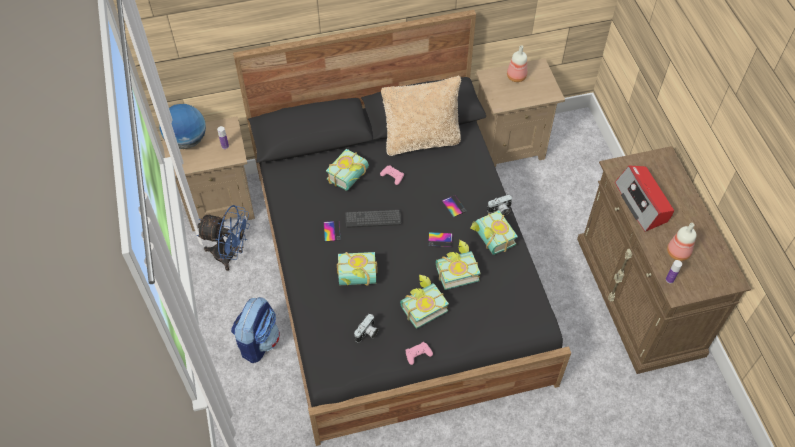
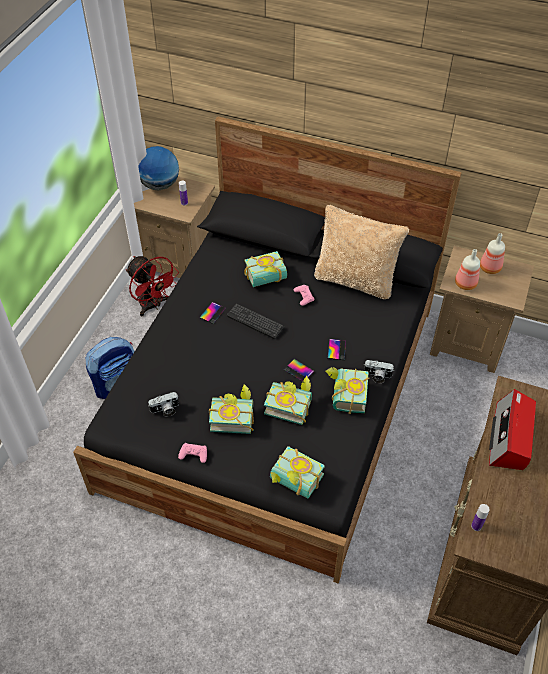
camera: 35 degrees right, 5 degrees down
(230, 255) = (153, 305): blue fan -> red fan
(357, 279) = (197, 361): book -> book (294, 483)
(677, 253) = (508, 506): bottle -> bottle (464, 284)

